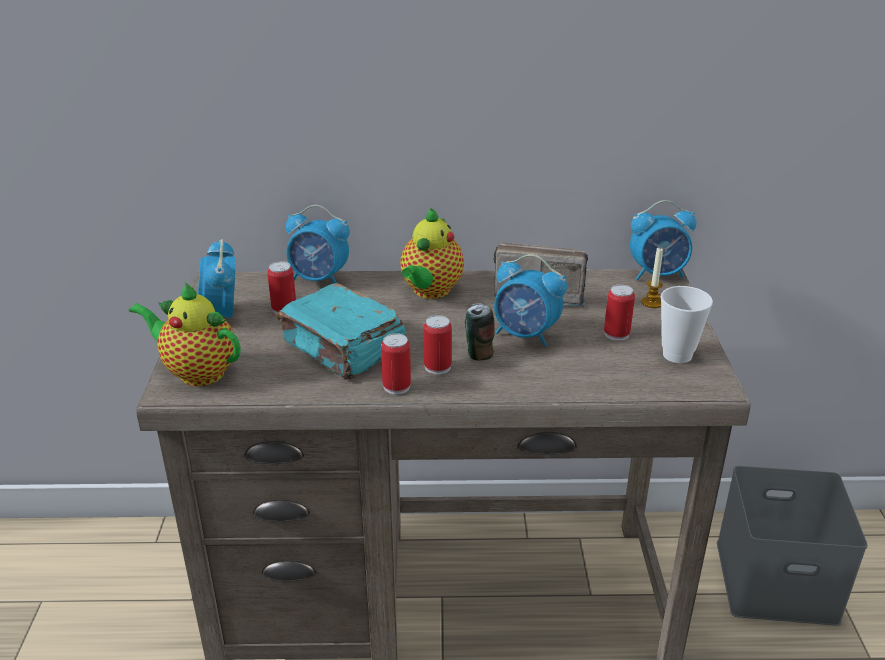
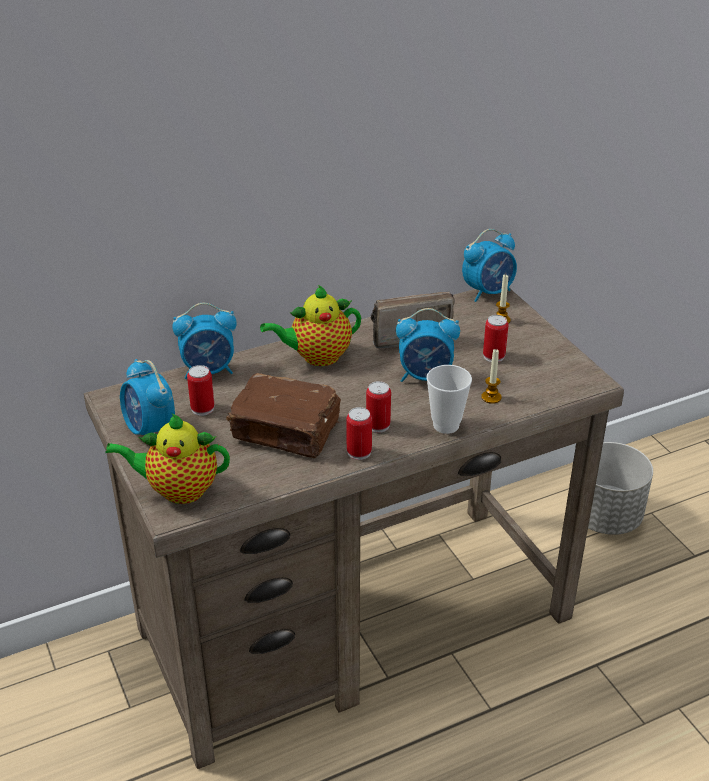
camera: 25 degrees left, 5 degrees up
(343, 348) = (286, 431): turquoise book -> brown book
(430, 292) = (317, 357): teapot -> teapot turned 75 degrees clockwise
(479, 354) = (401, 404): can -> none
(582, 372) = (491, 397): none -> candle
(677, 355) = (549, 362): cup -> cup (446, 425)
(777, 579) = (605, 517): grey storage box -> grey planter

